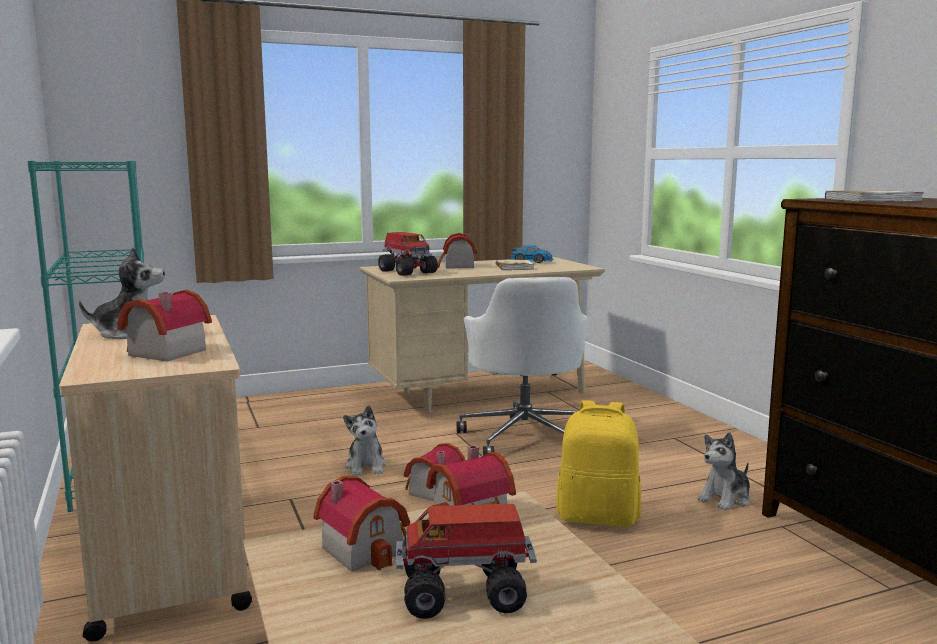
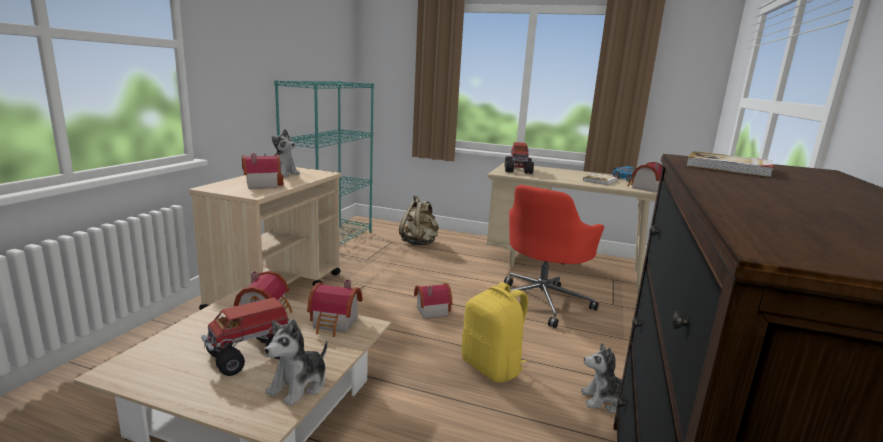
camera: 40 degrees right, 5 degrees up
(262, 421) = (419, 243): none -> beige backpack
(366, 466) = (424, 284): plush toy -> plush toy (299, 386)
(456, 266) = (562, 173): toy house -> toy house (644, 188)
(466, 593) = (251, 355): toy truck -> toy truck turned 75 degrees counterclockwise
(525, 436) = (542, 302): white office chair -> red office chair

